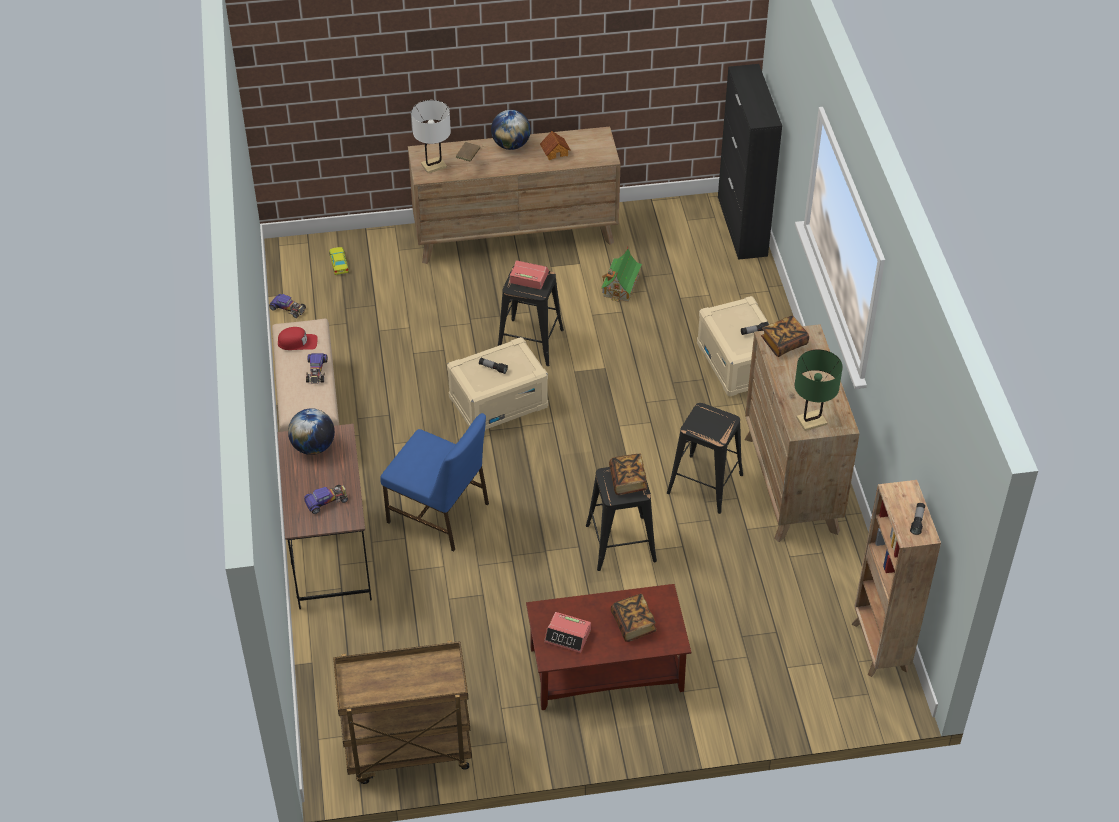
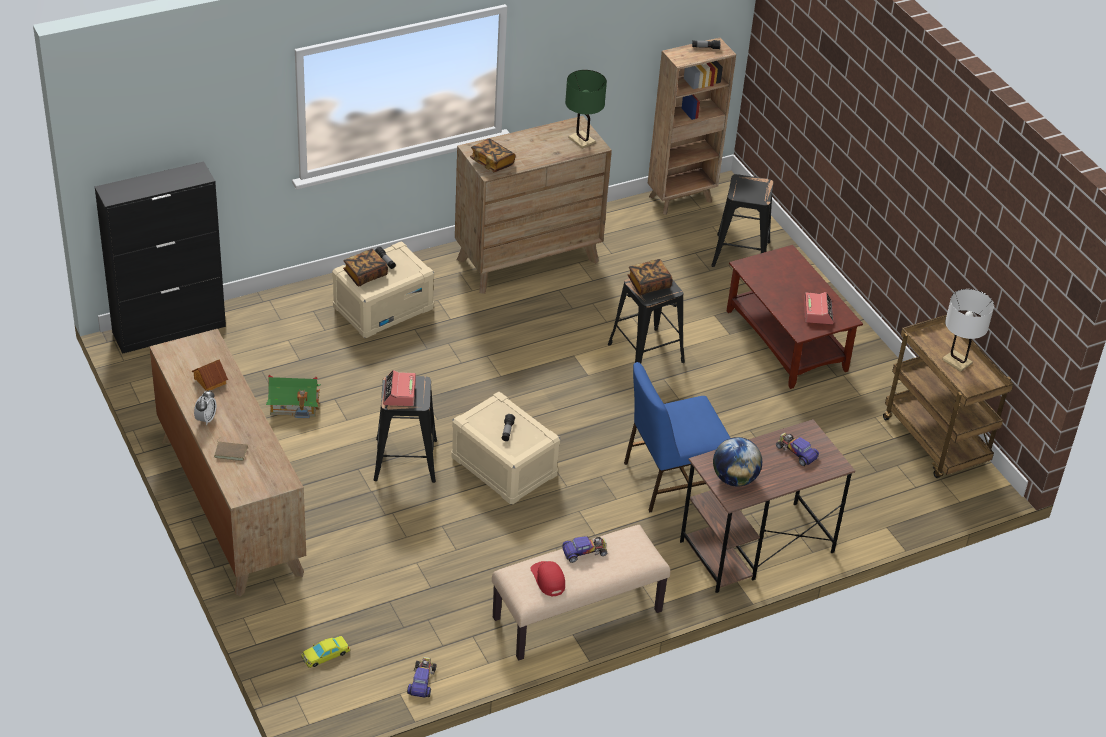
camera: 110 degrees left, 5 degrees down
(434, 165) = (263, 477): white table lamp -> white table lamp (957, 361)
(439, 514) = (671, 479): blue chair -> blue chair turned 120 degrees counterclockwise
(511, 145) = (206, 419): globe -> alarm clock
(633, 624) = (784, 278): book -> book (365, 275)
(705, 483) = (550, 311): black stool -> black stool (740, 254)

